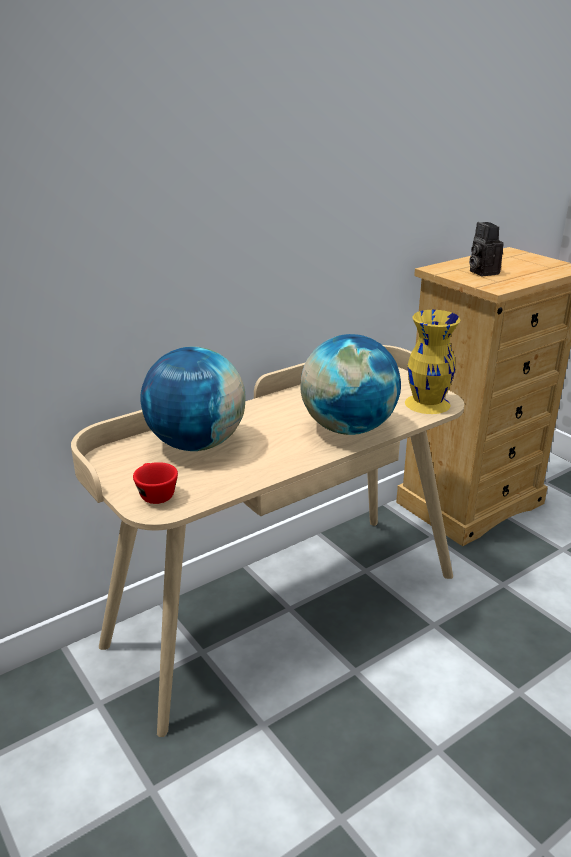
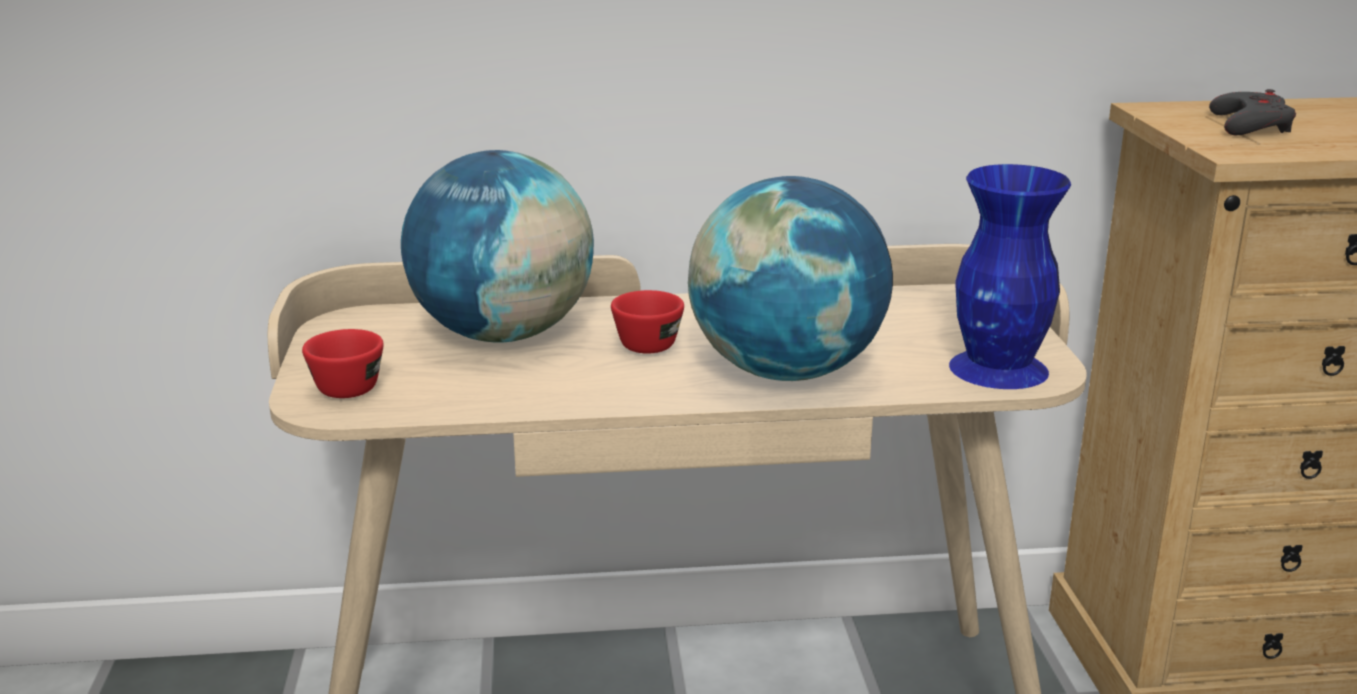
camera: 30 degrees right, 5 degrees down
(272, 429) = (652, 342): none -> red cup
(428, 404) = (998, 369): yellow vase -> blue vase
(481, 272) = (1250, 125): camera -> grey game controller

